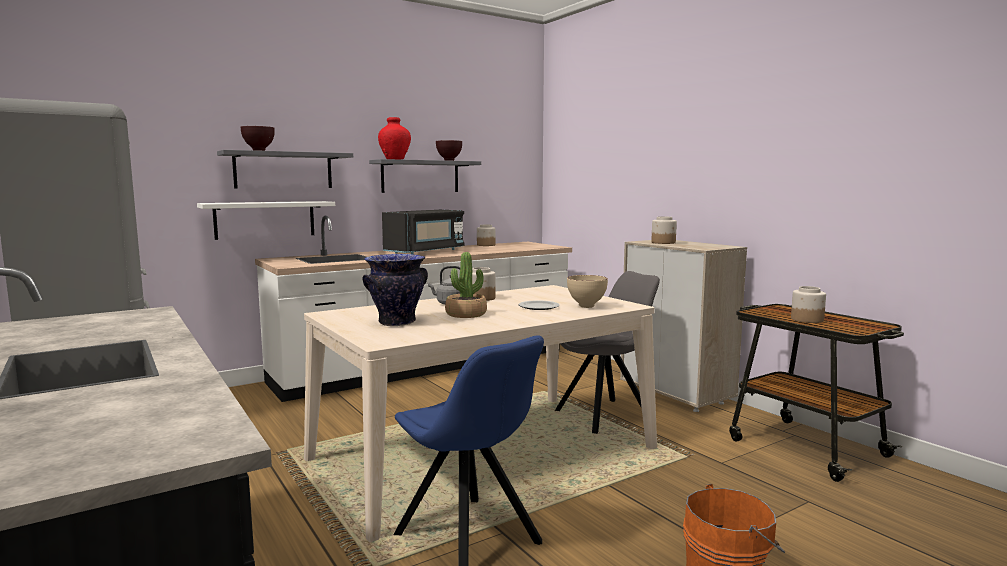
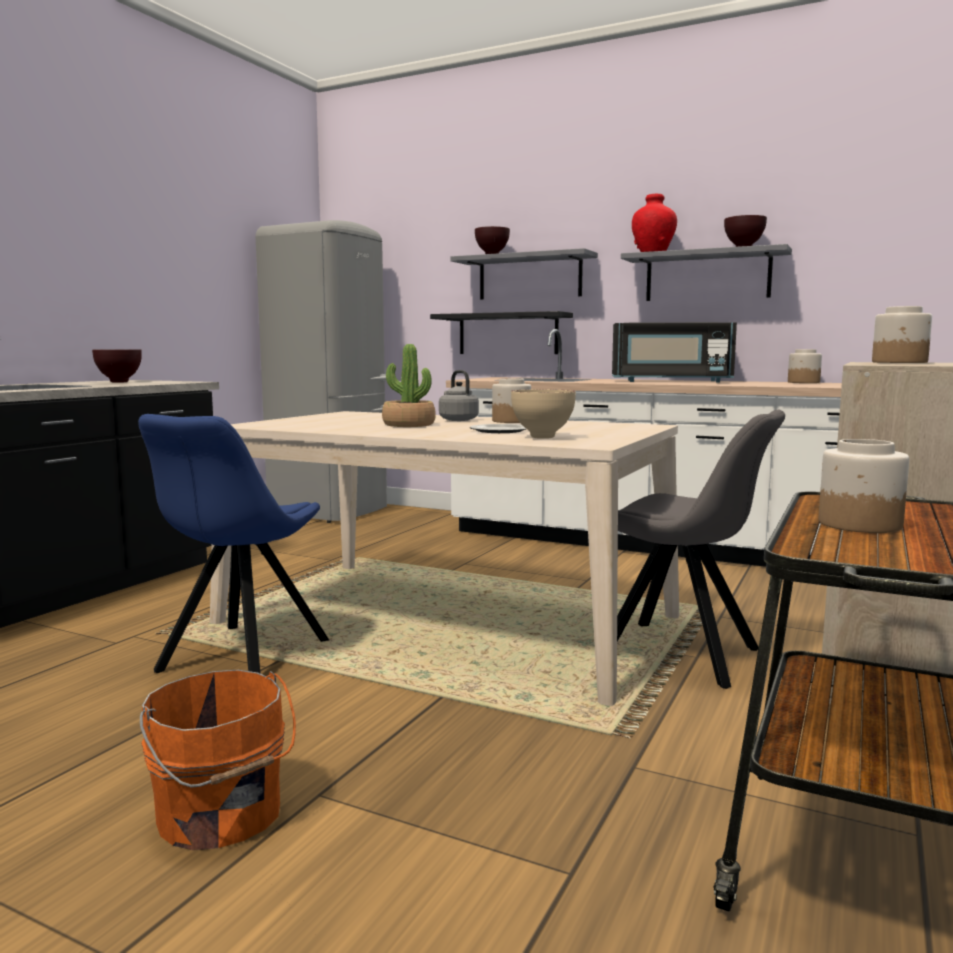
camera: 60 degrees right, 0 degrees up
(71, 329) = (120, 382): none -> brown bowl
(265, 219) = (508, 334): white shelf -> black shelf
(396, 322) = (336, 421): vase -> none

